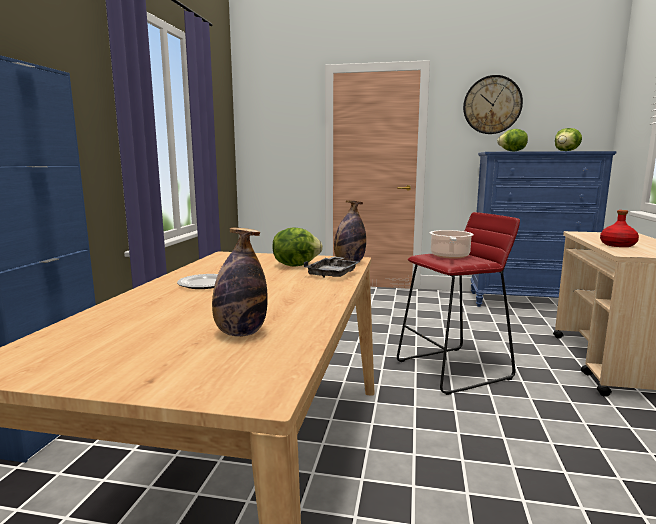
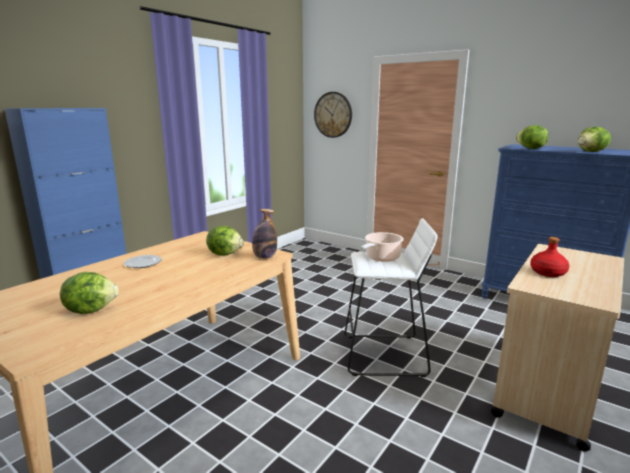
camera: 25 degrees right, 5 degrees up
(240, 333) = (91, 309): bottle -> lettuce
(333, 274) = (232, 267): grey tray -> none
(454, 369) = (385, 355): red stool -> white stool
(492, 105) = (530, 95): wall clock -> wall clock (333, 115)

